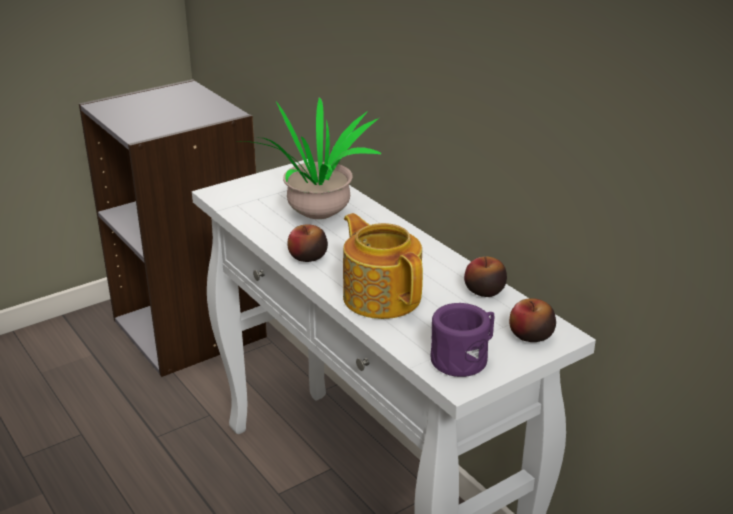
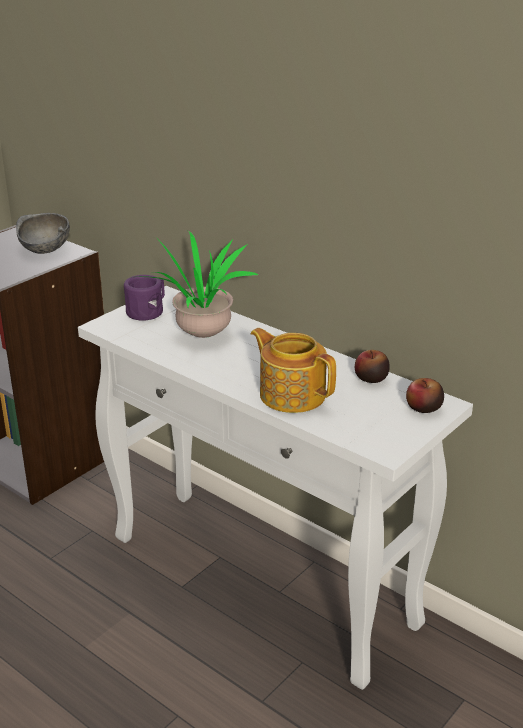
camera: 15 degrees left, 0 degrees up
(200, 108) = (45, 250): none -> grey bowl
(307, 257) = (213, 370): apple -> none
(464, 358) = (382, 433): purple mug -> purple mug (148, 311)

